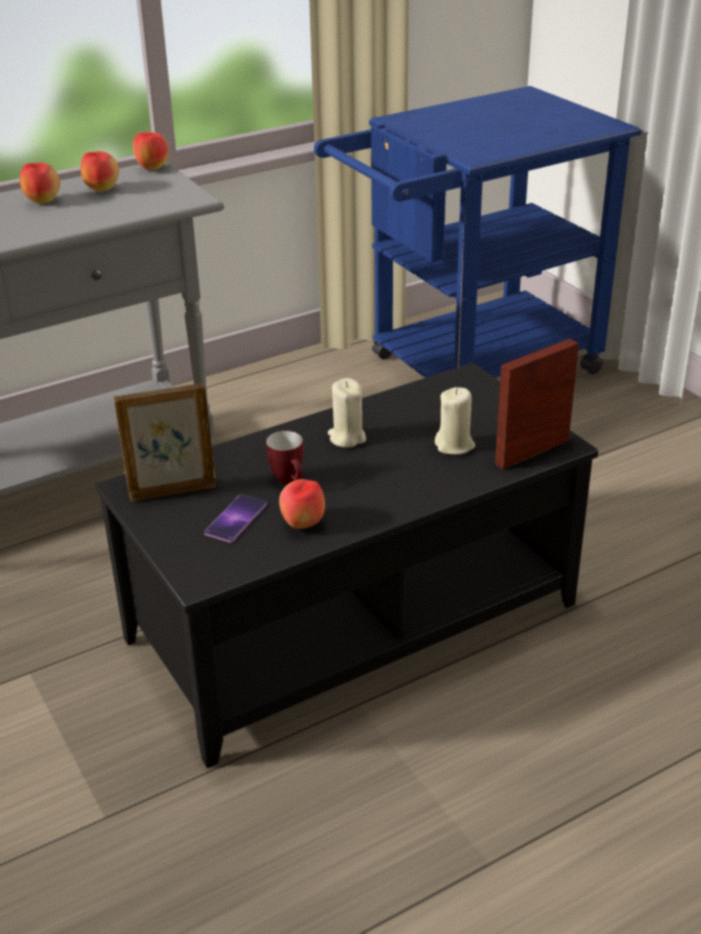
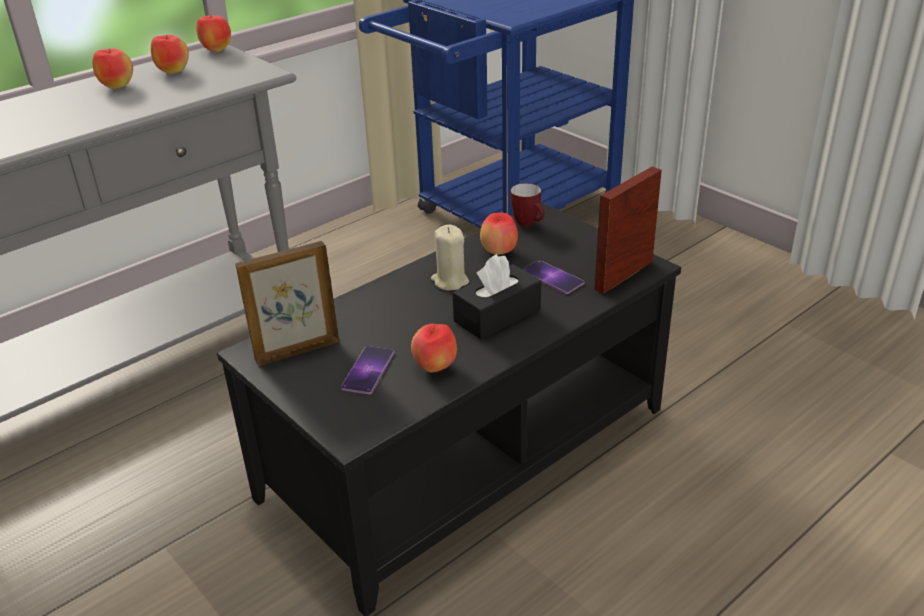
camera: 10 degrees left, 0 degrees up
(289, 481) = (409, 328): mug -> mug (529, 224)
(383, 479) = (497, 315): none -> black tissue box
(408, 412) = (499, 252): none -> apple
(455, 445) = (552, 277): beige candle -> phone

